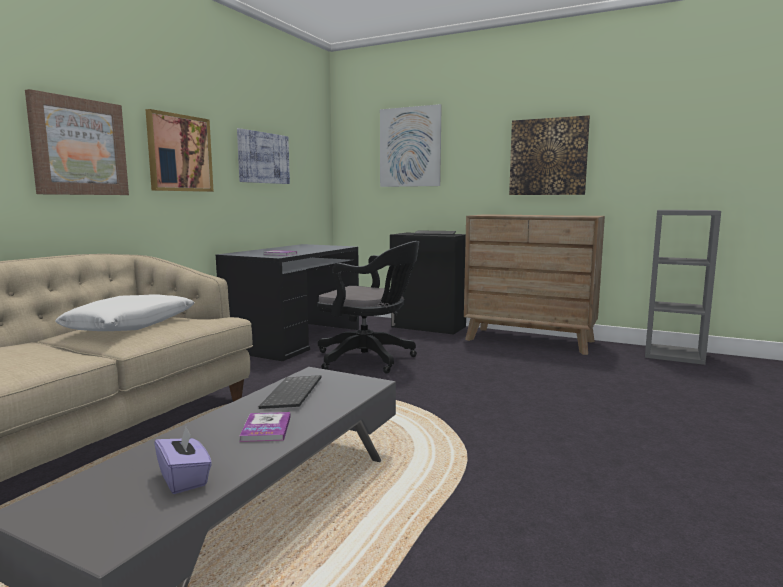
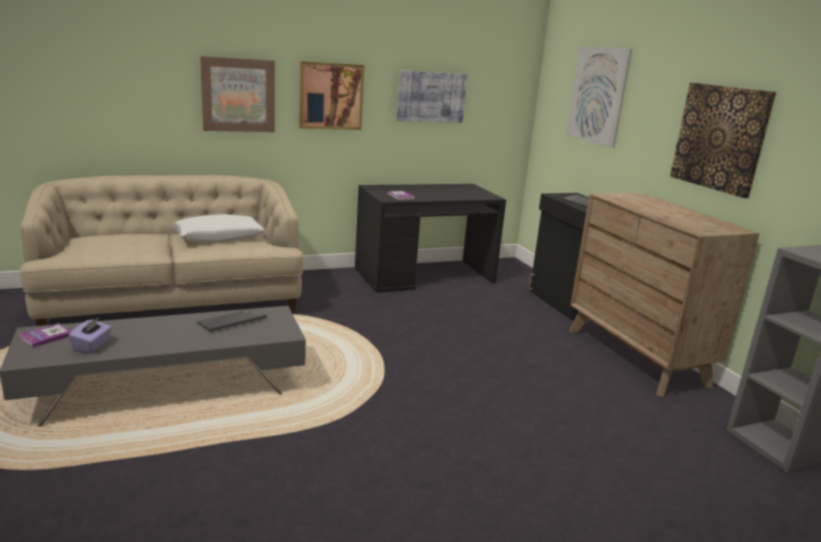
camera: 40 degrees right, 10 degrees up
(266, 428) = (173, 337): book -> book (46, 336)
(370, 360) = (439, 316): black office chair -> none

